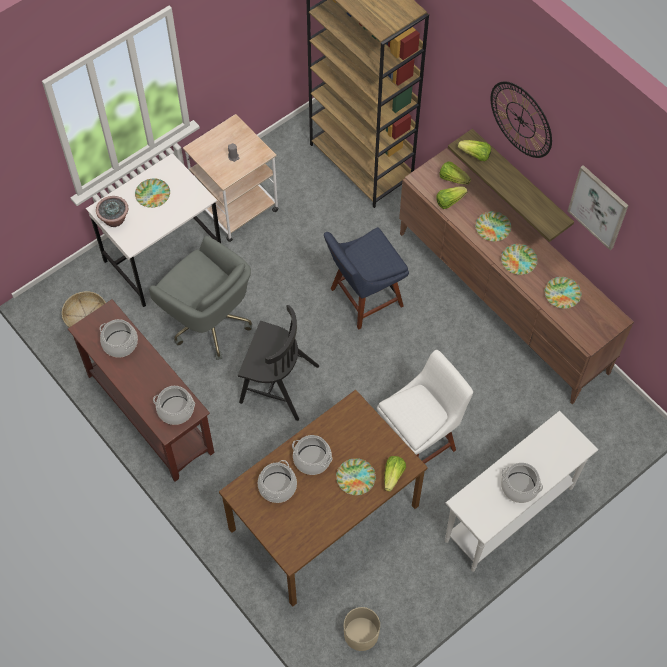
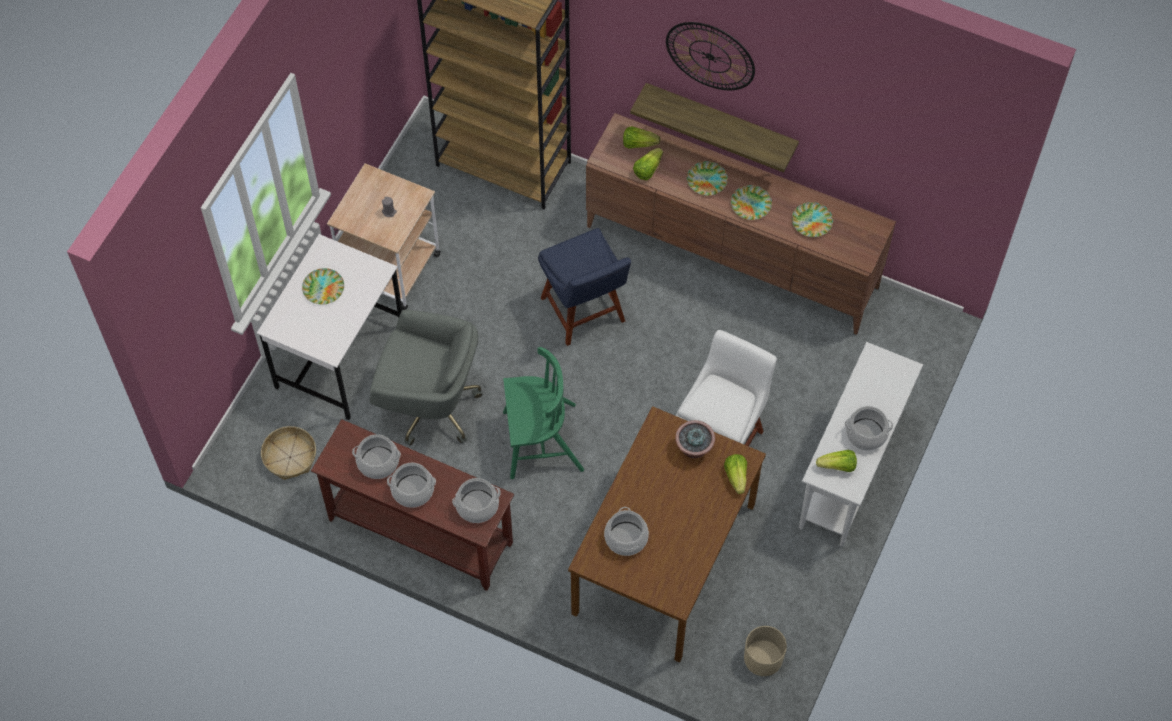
camera: 25 degrees left, 0 degrees up
(114, 219) = (296, 332): potted plant -> potted plant (693, 448)
(274, 382) = (537, 441): black chair -> green chair
(312, 459) = (646, 496): cooking pot -> cooking pot (412, 491)
(355, 477) = (700, 495): plate -> none
(363, 299) = (584, 313): blue chair -> blue chair turned 60 degrees counterclockwise
(475, 155) = (664, 110): lettuce -> lettuce (838, 466)
(598, 207) = (826, 117): picture -> none

